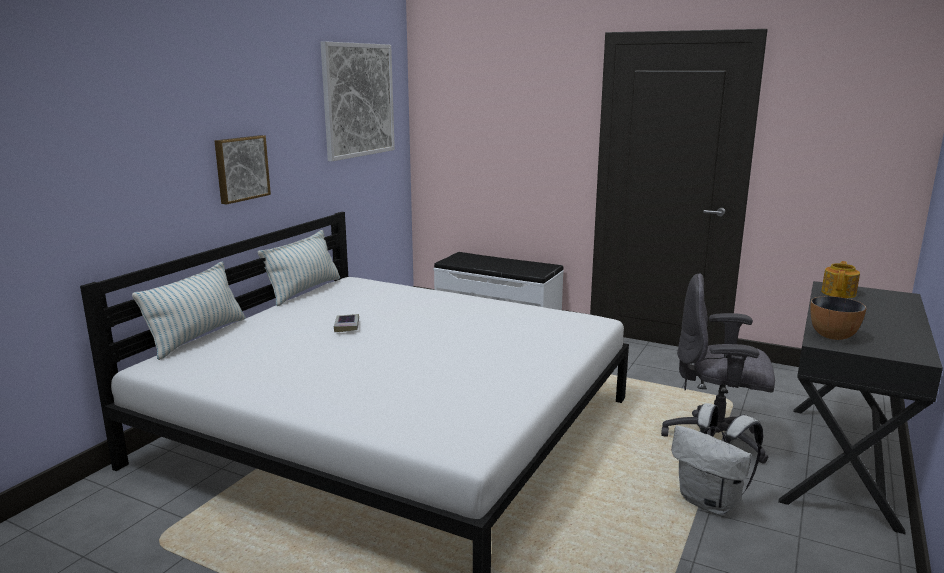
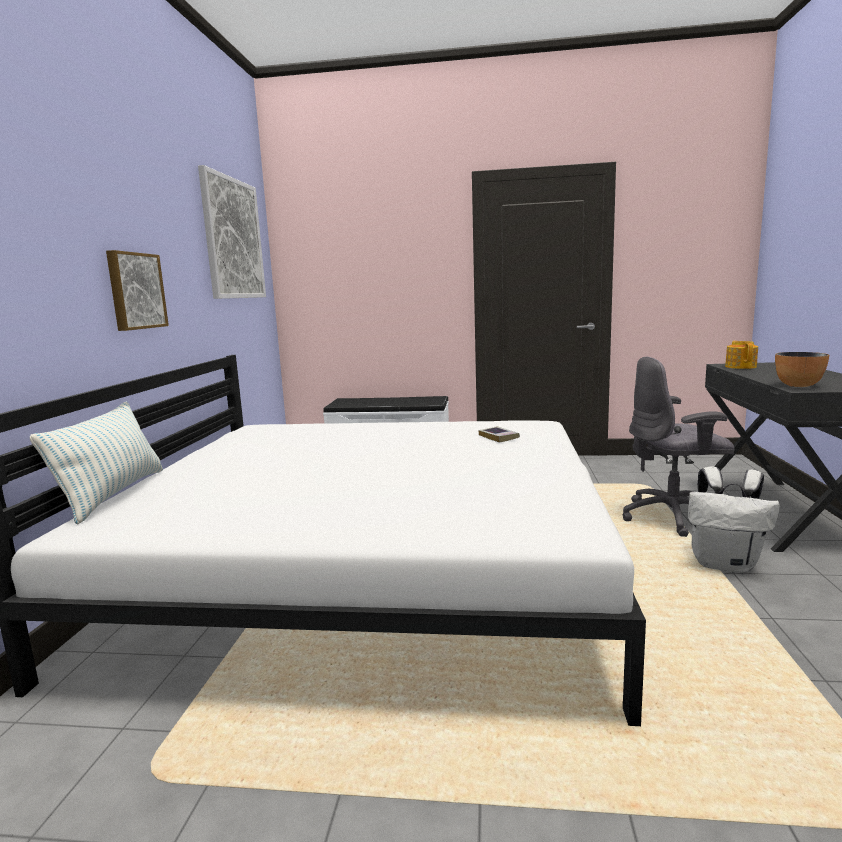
camera: 20 degrees left, 5 degrees down
(304, 291) = (209, 440): pillow -> none
(347, 326) = (298, 458): book -> book (498, 437)

